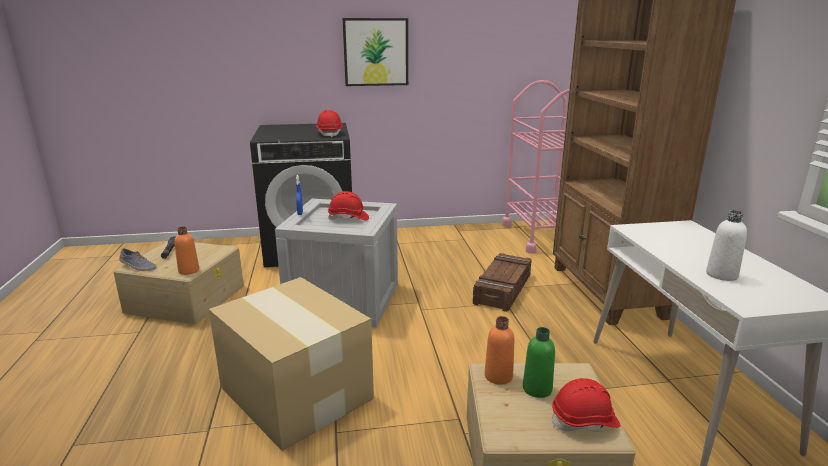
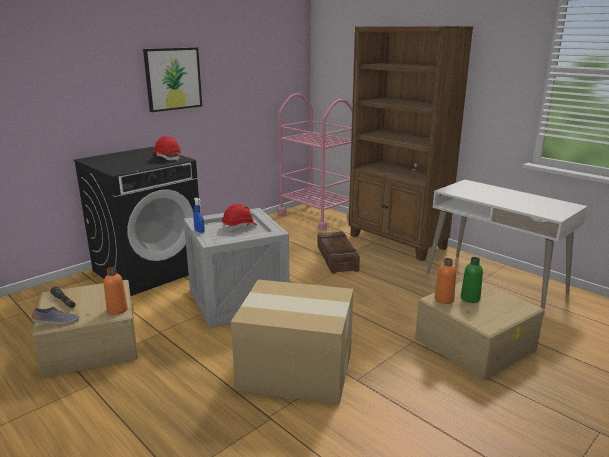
camera: 35 degrees left, 0 degrees up
(584, 421) = (510, 304): red hard hat -> none
(721, 275) = (524, 204): white bottle -> none

